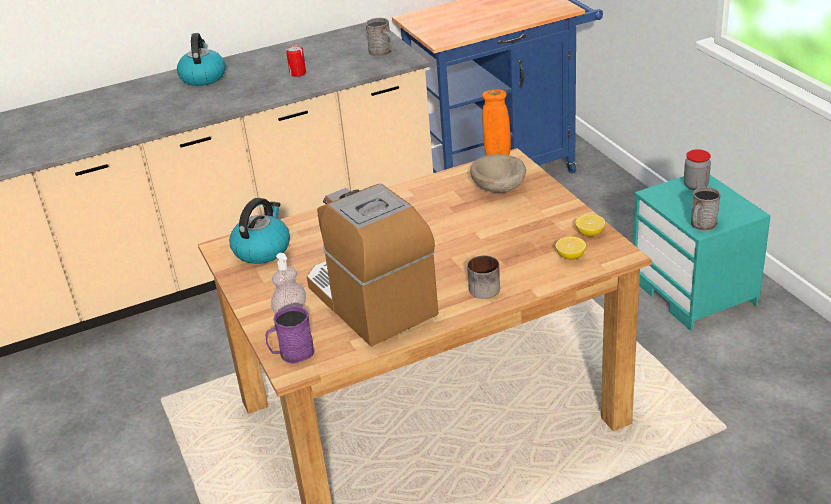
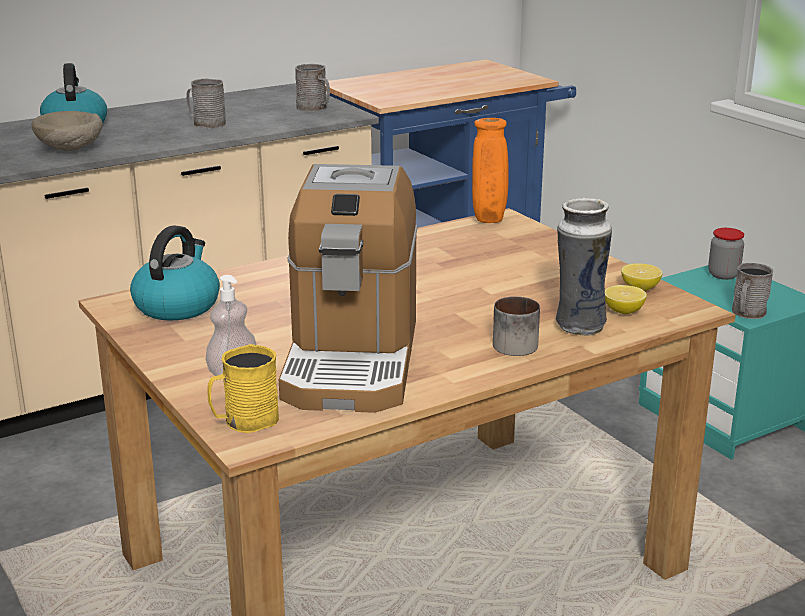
camera: 10 degrees left, 10 degrees down
(292, 354) = (244, 421): purple mug -> yellow mug
(298, 73) = (206, 124): can -> grey mug
(371, 300) = (352, 359): coffee machine -> coffee machine turned 135 degrees counterclockwise
(499, 189) = (499, 246): beige bowl -> beige bowl (70, 150)
(533, 271) = (578, 326): none -> vase

